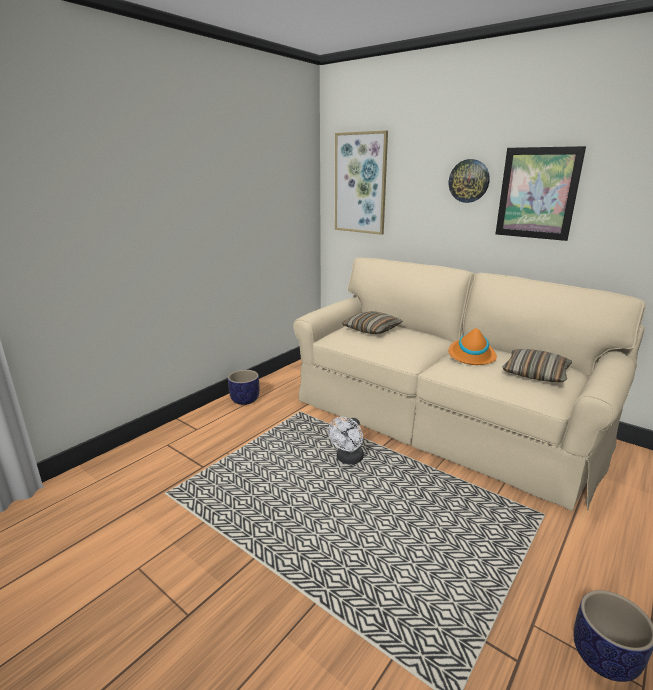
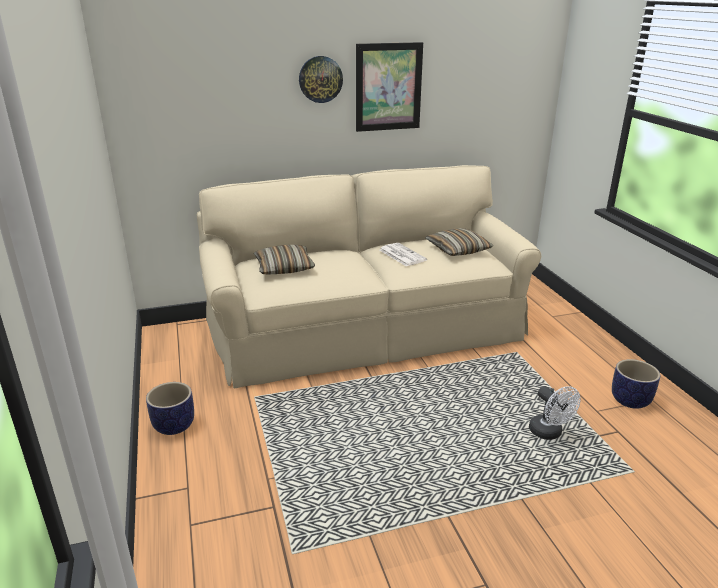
camera: 55 degrees left, 5 degrees up
(348, 459) = (369, 404): white fan -> white fan (549, 433)
(360, 183) = (174, 91): picture -> none
(471, 355) = (401, 255): orange hat -> newspaper

